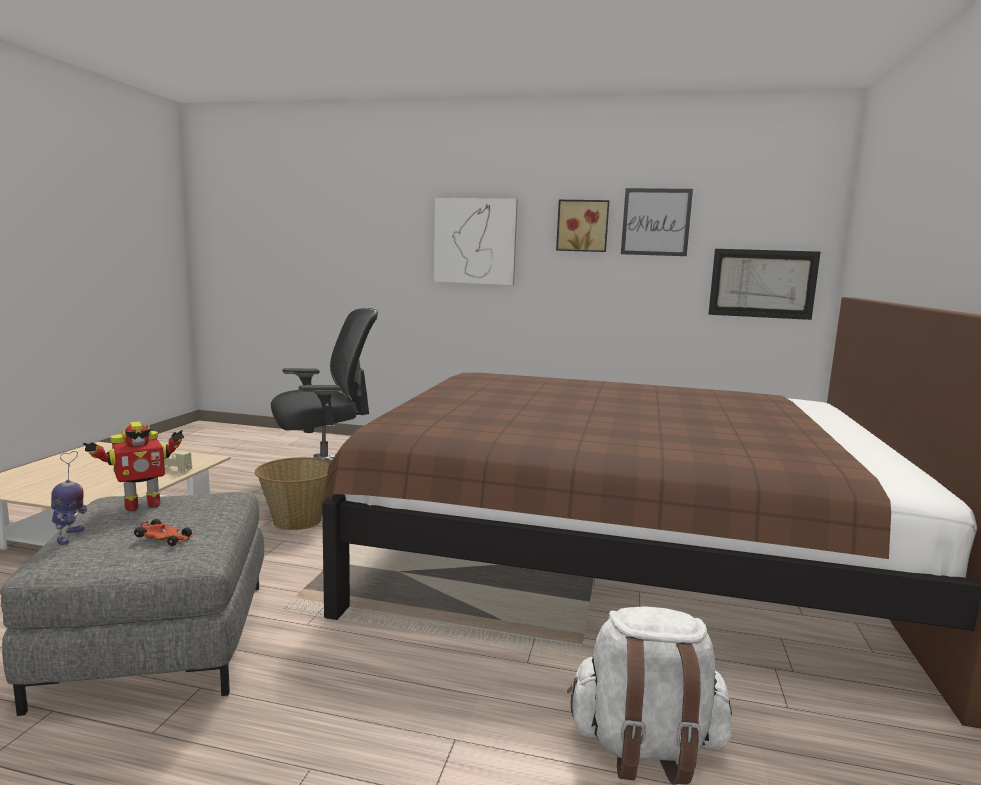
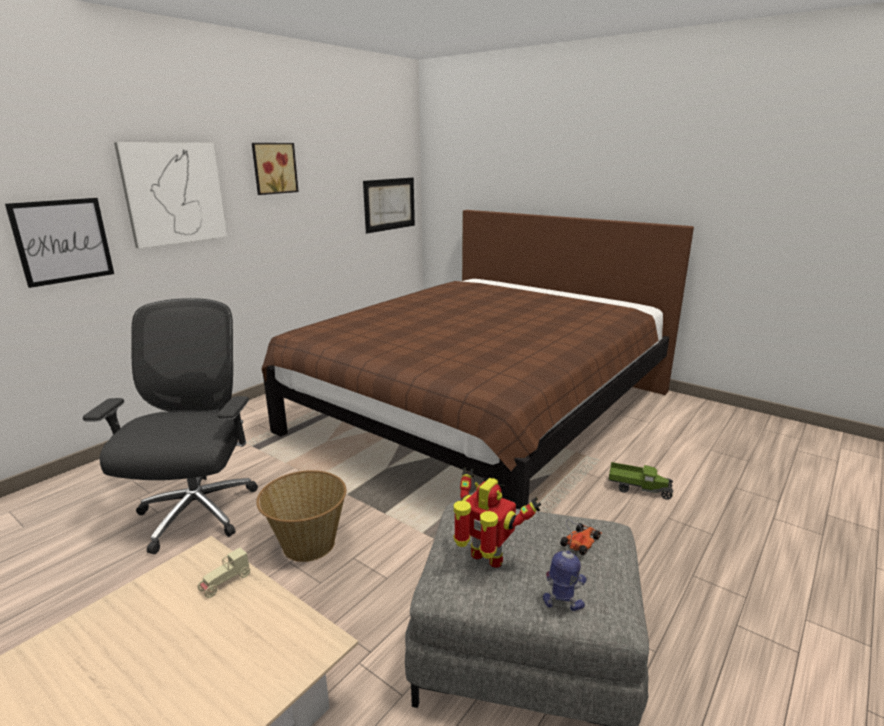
camera: 65 degrees left, 10 degrees up
(141, 505) = (486, 560): toy robot -> toy robot turned 45 degrees counterclockwise
(523, 703) = (638, 488): none -> toy truck
(645, 747) = (676, 465): white backpack -> none
(656, 222) = (325, 161): picture -> picture (63, 241)

